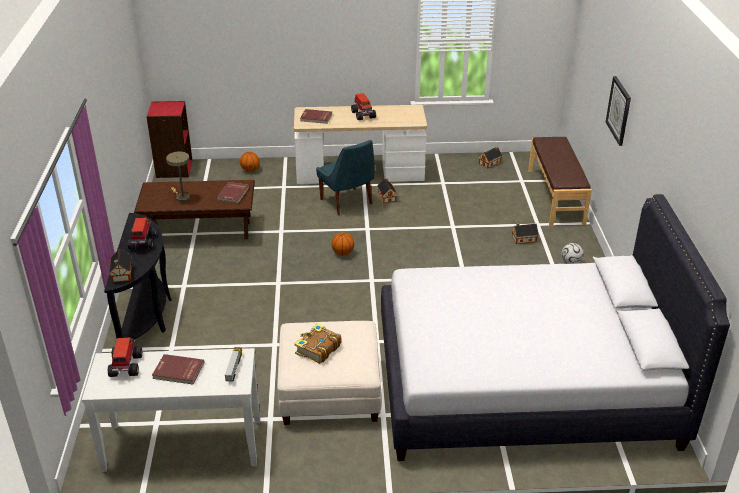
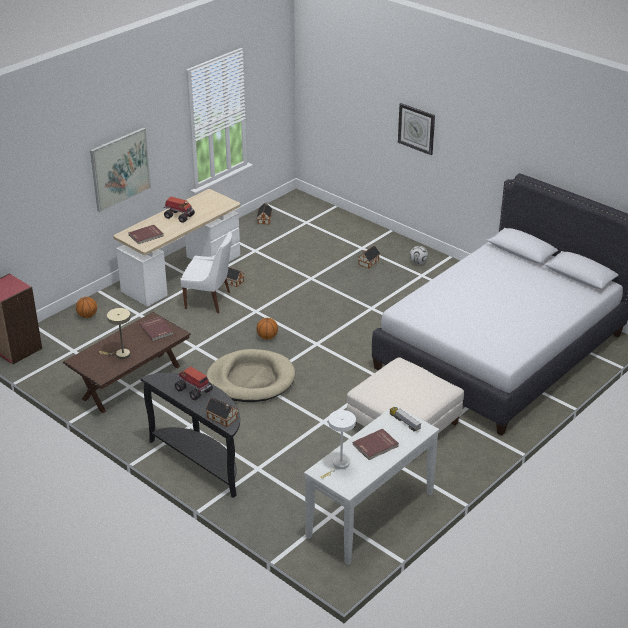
camera: 45 degrees left, 0 degrees up
(125, 366) = (339, 465): toy truck -> white table lamp
(278, 278) = (251, 380): none -> beige dog bed
(317, 349) = (400, 391): book -> none
(322, 48) = (120, 169): none -> picture
(347, 202) = (209, 300): blue chair -> white chair
(556, 196) = (345, 222): brown bench -> none

